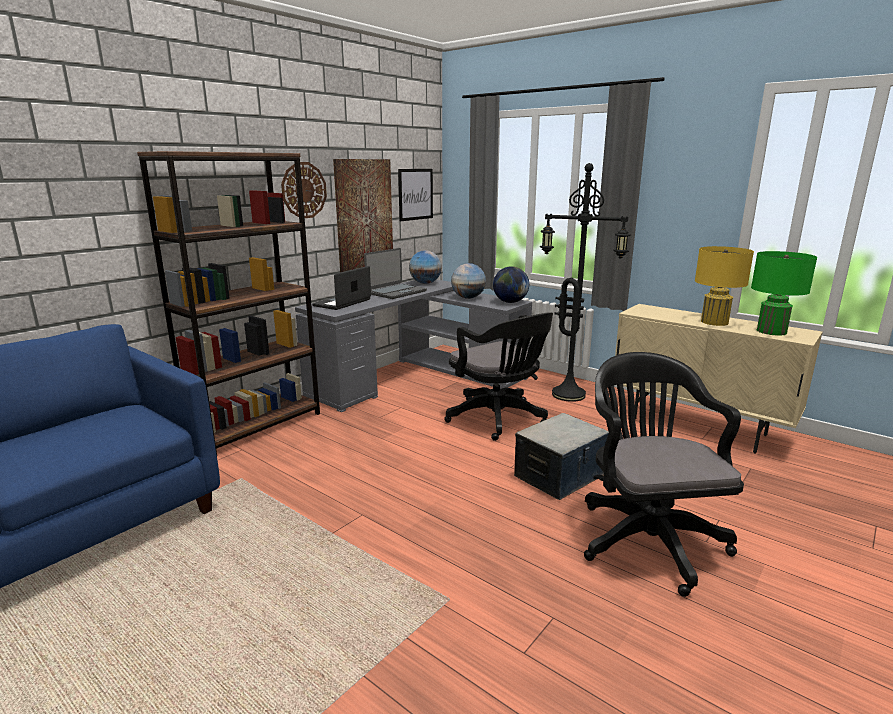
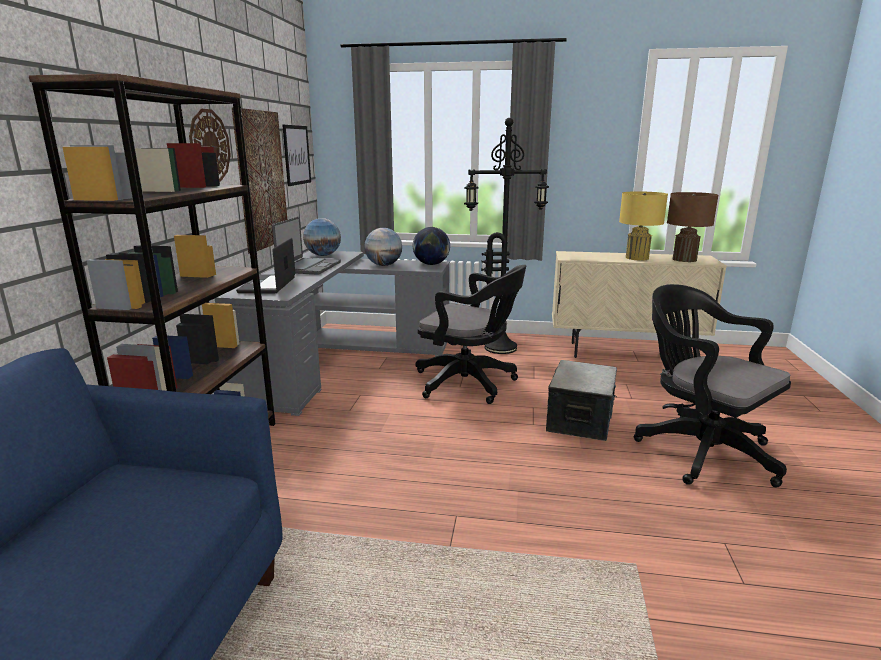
camera: 30 degrees left, 0 degrees up
(771, 331) = (684, 259): green table lamp -> brown table lamp

